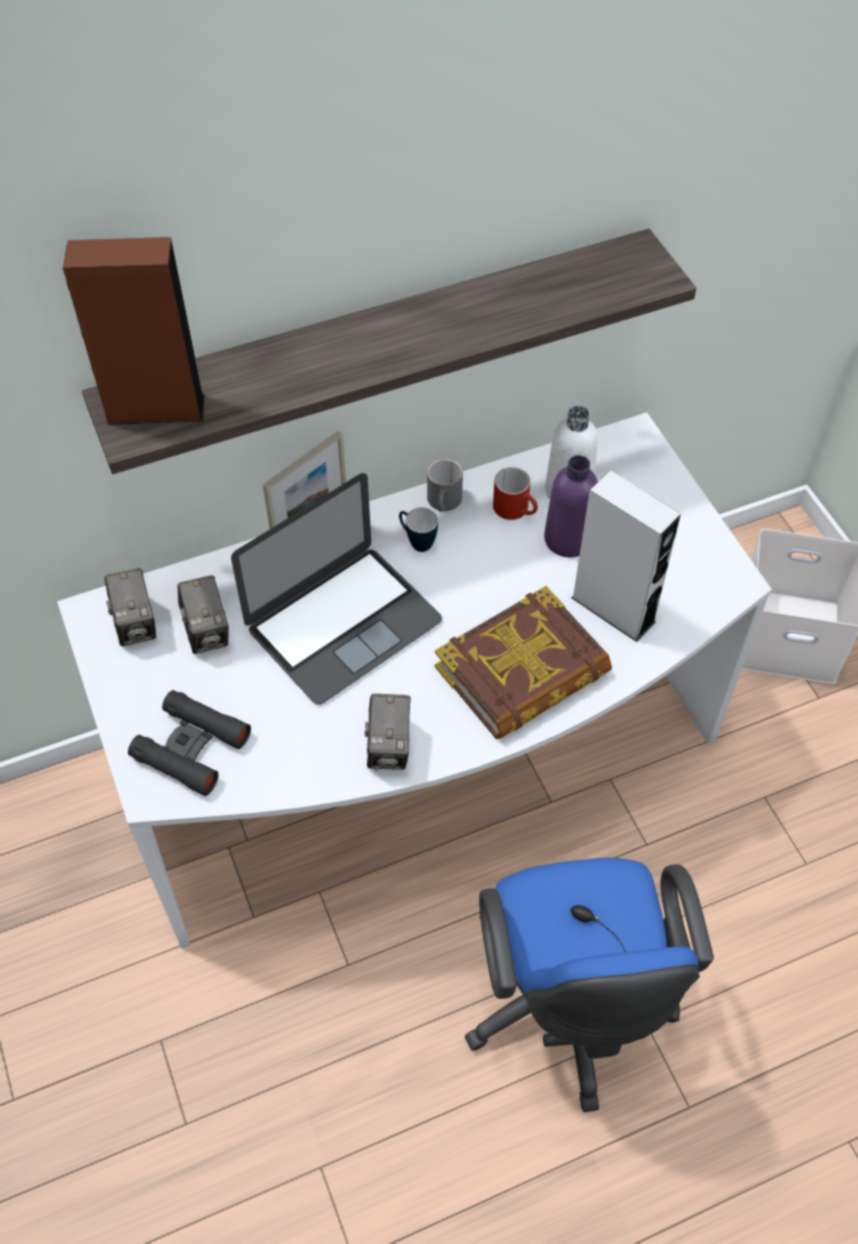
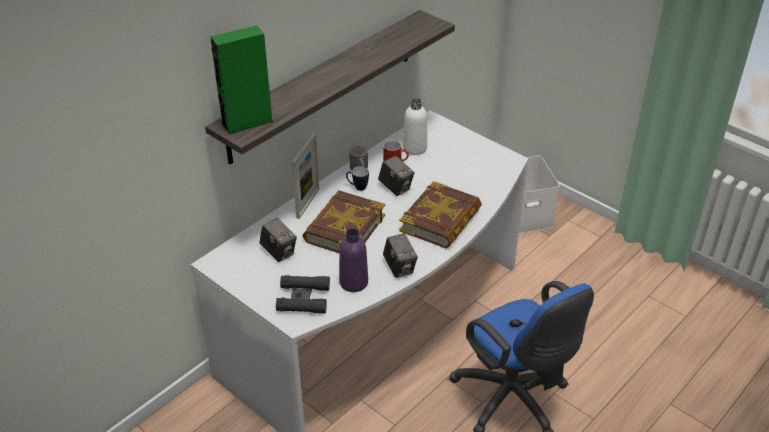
camera: 25 degrees left, 15 degrees down
(136, 625) = (240, 260): camera -> camera (395, 188)
(155, 409) = (247, 123): brown speaker -> green speaker
(343, 623) = (344, 228): laptop -> book
(568, 539) = (427, 166): purple bottle -> purple bottle (353, 282)
(613, 609) = (465, 185): grey speaker -> none

